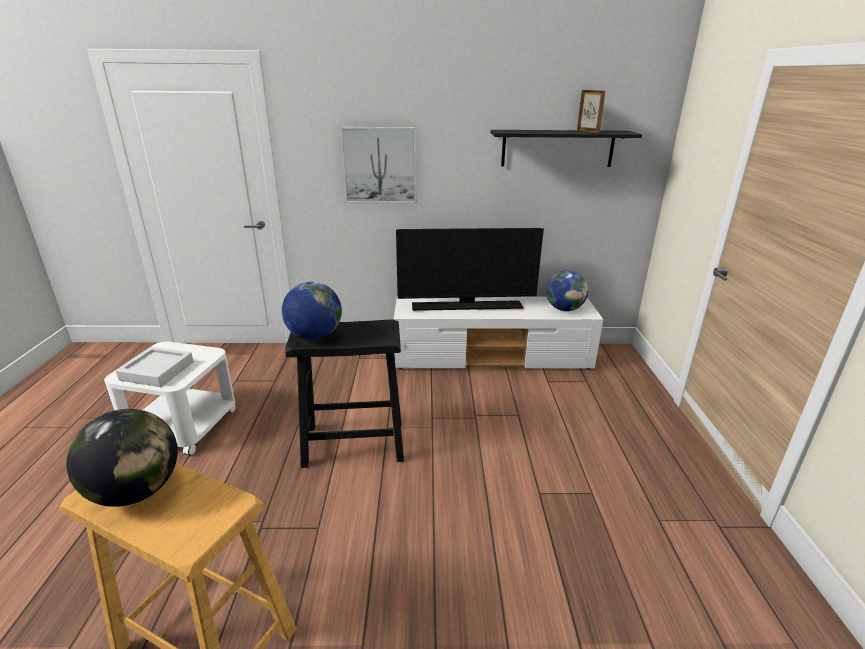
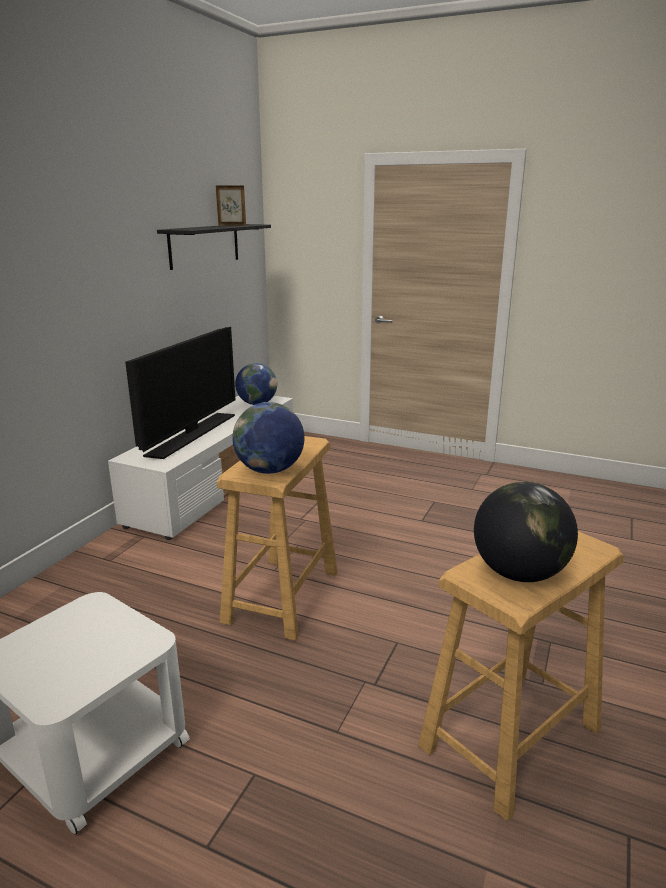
camera: 65 degrees left, 5 degrees down
(157, 371) = (88, 659): grey tray -> none
(354, 443) = (282, 596): black stool -> beige stool
(379, 165) = (63, 287): picture -> none

